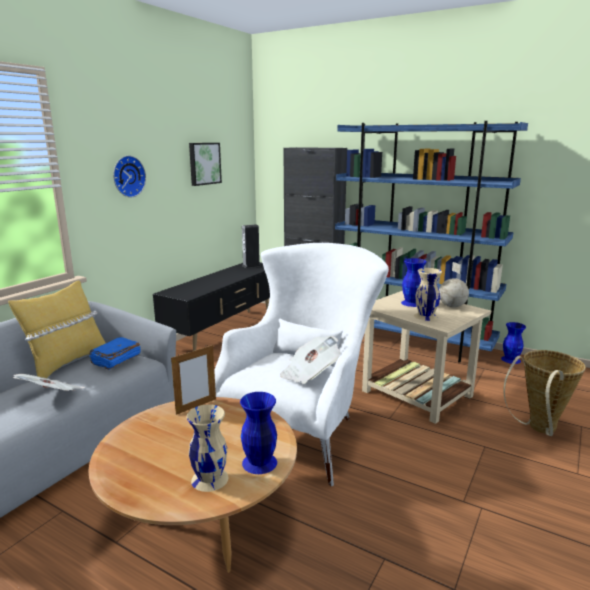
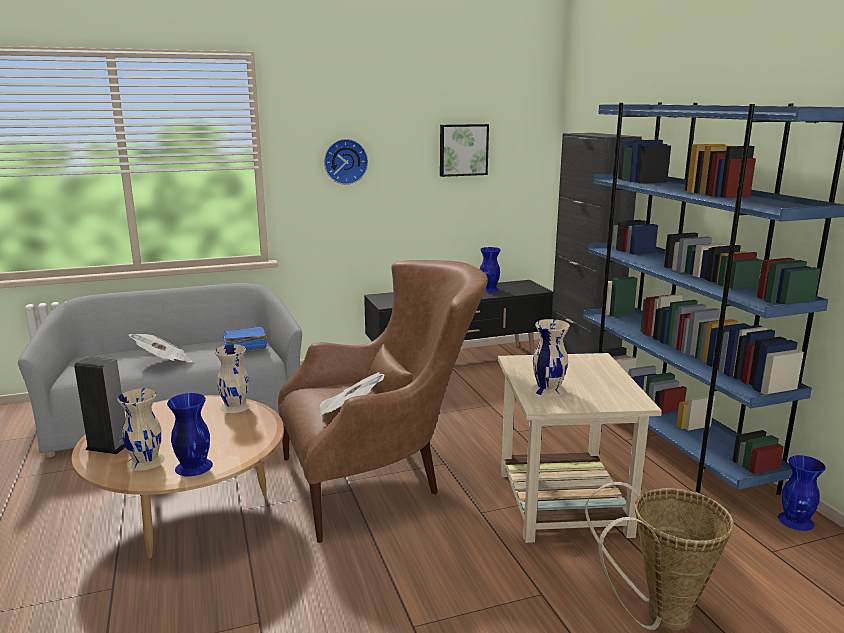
camera: 40 degrees right, 0 degrees up
(67, 363) = (215, 340): yellow pillow -> none
(196, 406) = (236, 406): picture frame -> beige vase
(251, 266) = (518, 286): speaker -> speaker (108, 446)
(302, 425) = (382, 479): white armchair -> brown armchair
(412, 303) = (571, 370): blue vase -> blue vase (489, 289)
(452, 306) = (615, 389): globe -> none

